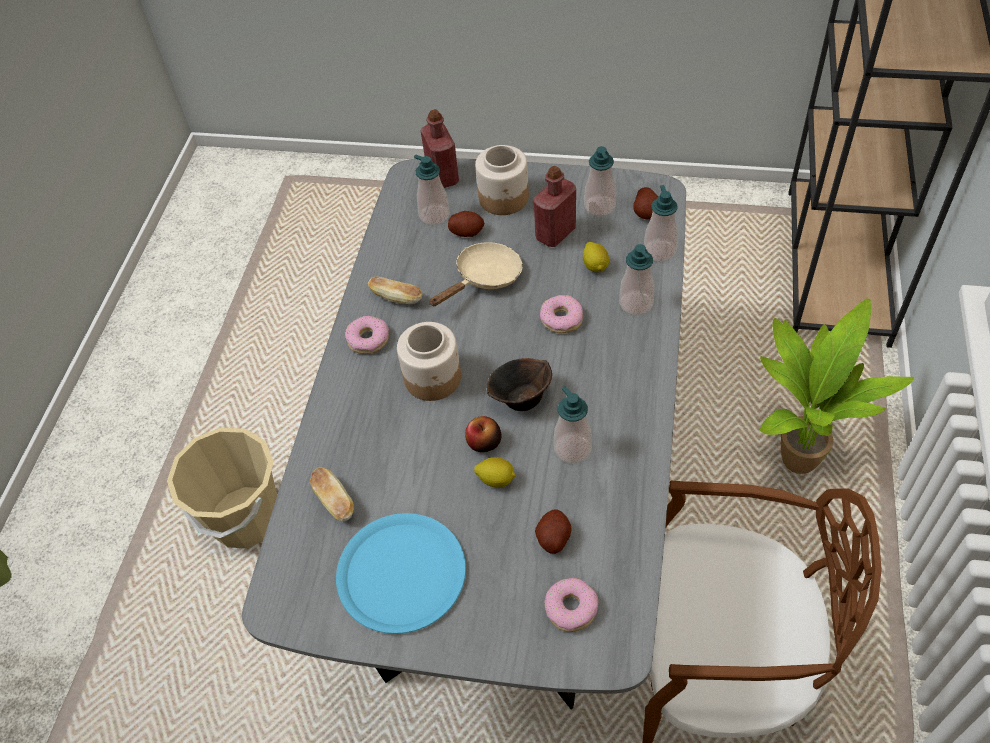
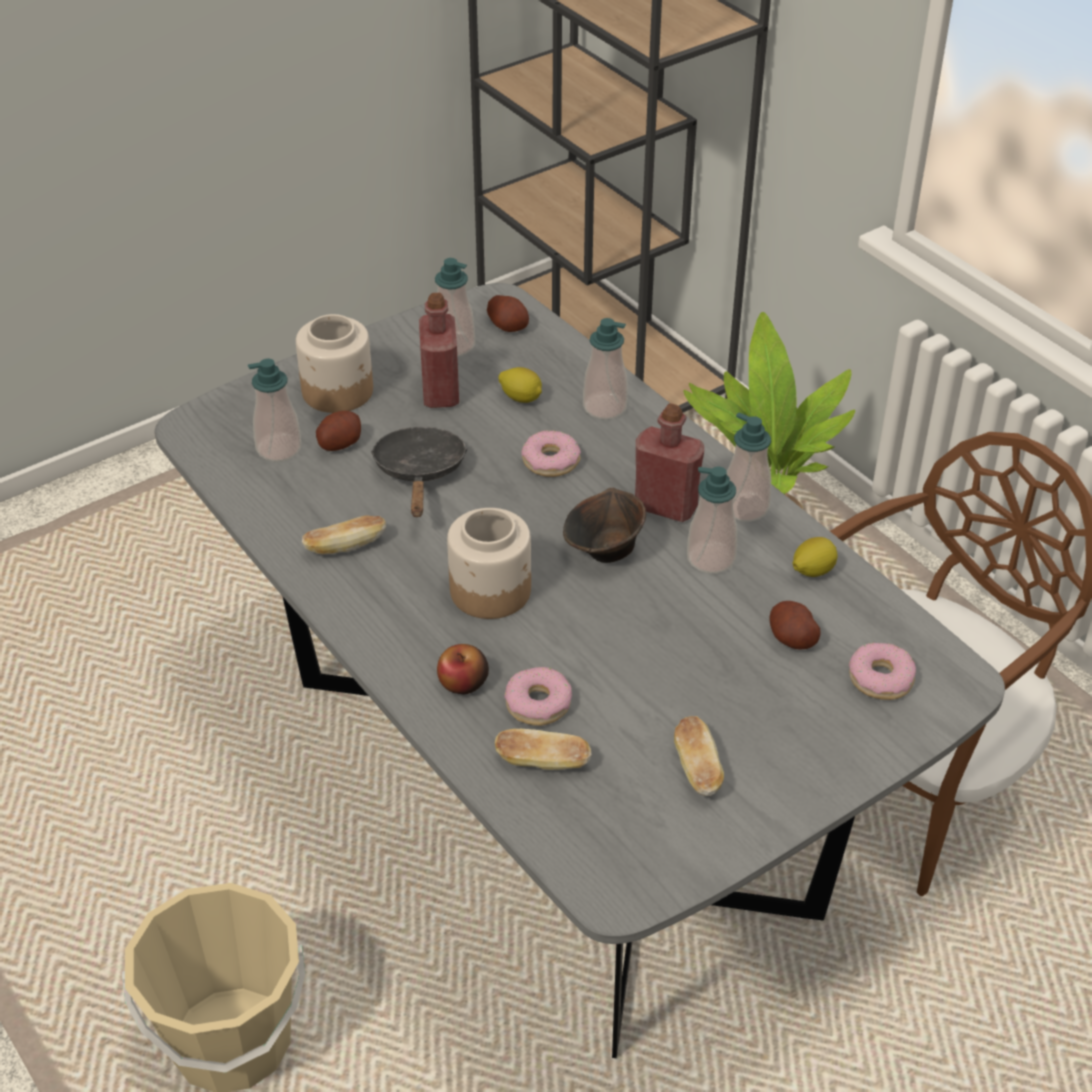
camera: 50 degrees left, 10 degrees down
(368, 339) = (368, 602): donut -> donut (538, 703)
(401, 573) = (697, 769): blue plate -> bread
(443, 176) = (235, 408): red bottle -> red bottle (665, 507)
(484, 278) = (420, 473): beige frying pan -> black frying pan
(484, 442) = (621, 609): apple -> apple (463, 683)
(496, 479) = (676, 630): lemon -> lemon (812, 571)
(659, 251) = (567, 351): soap dispenser -> soap dispenser (745, 507)

